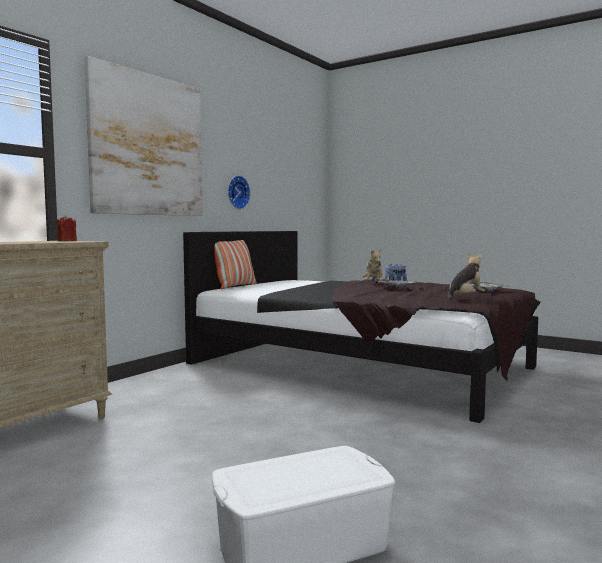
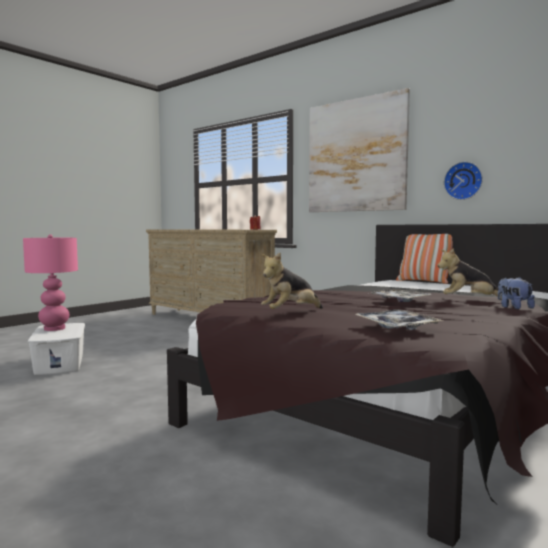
camera: 95 degrees right, 0 degrees up
(285, 484) = (54, 329): none -> pink table lamp
(465, 298) = (290, 313): plush toy -> plush toy turned 90 degrees clockwise

